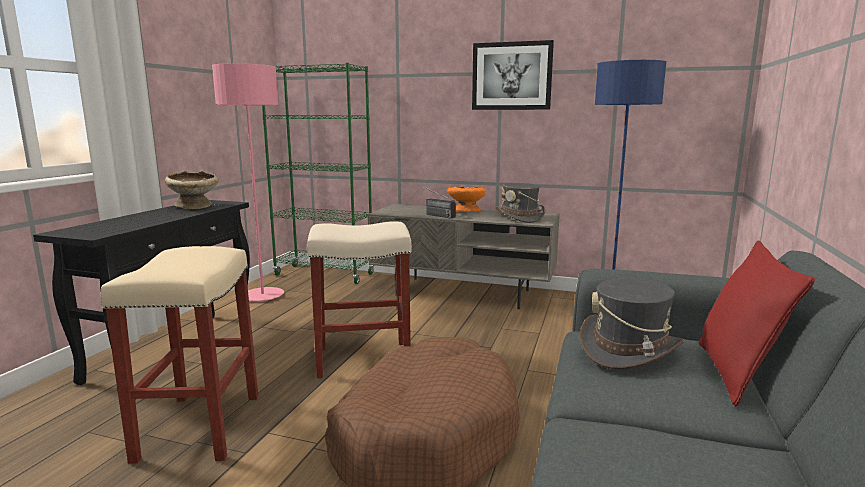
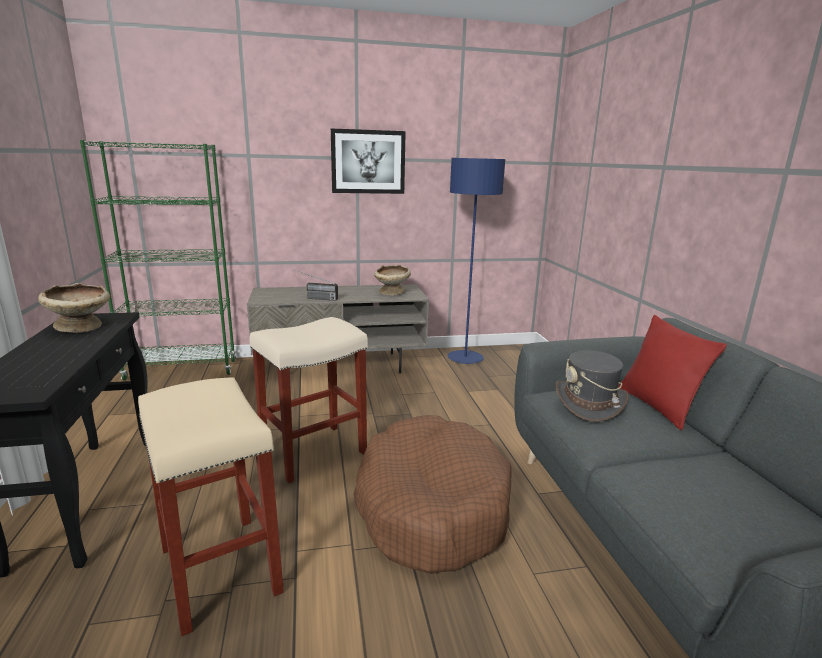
camera: 30 degrees left, 5 degrees up
(262, 296) = (134, 409): pink floor lamp -> none
(466, 212) = (338, 291): orange bowl -> none
(520, 217) = (392, 292): grey hat -> beige bowl

